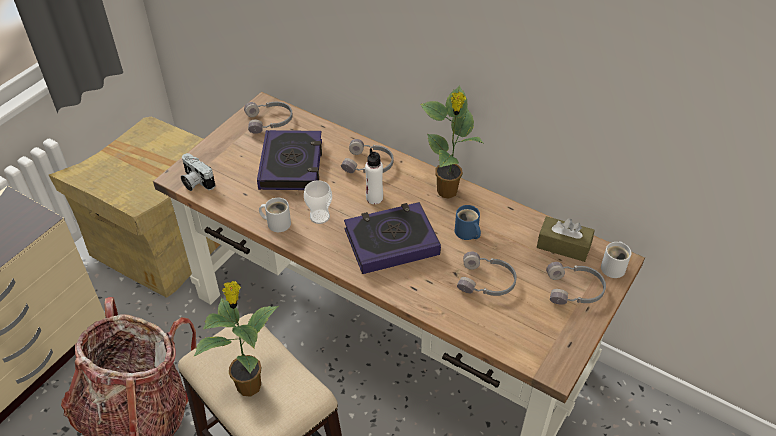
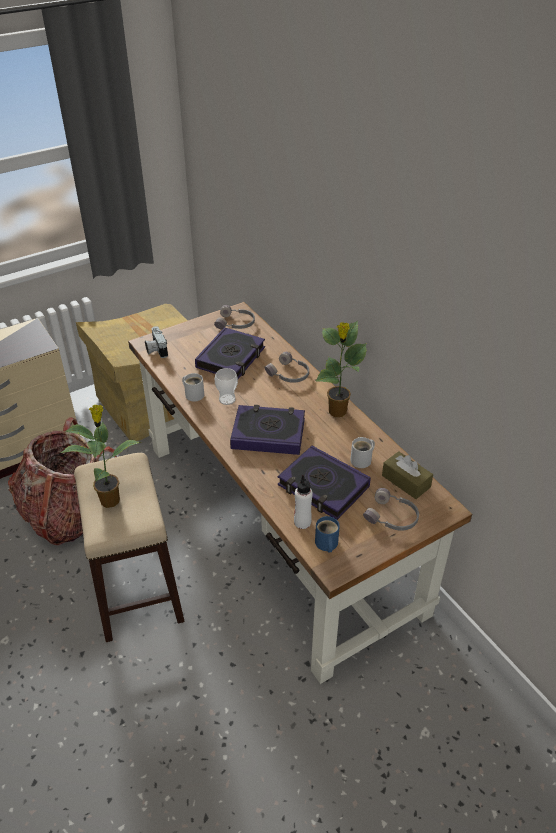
camera: 25 degrees right, 5 degrees down
(374, 198) = (276, 399): white bottle -> white bottle (302, 522)
(467, 233) = (331, 446): blue mug -> blue mug (326, 544)
(487, 282) = (323, 486): grey headphones -> book
(614, 267) = (439, 512): white mug -> white mug (362, 460)

